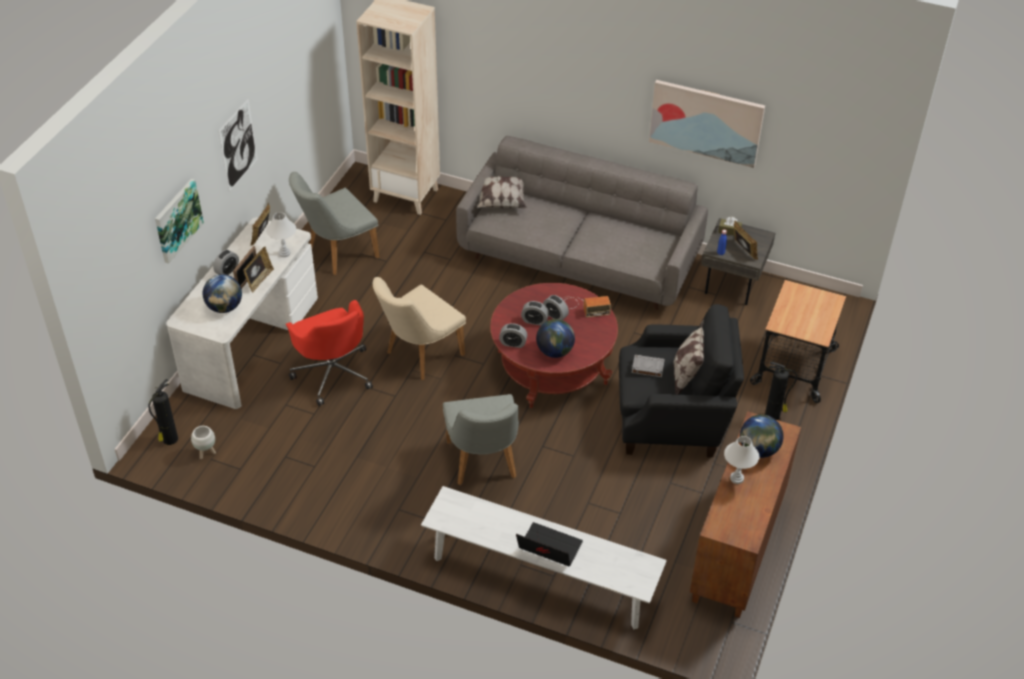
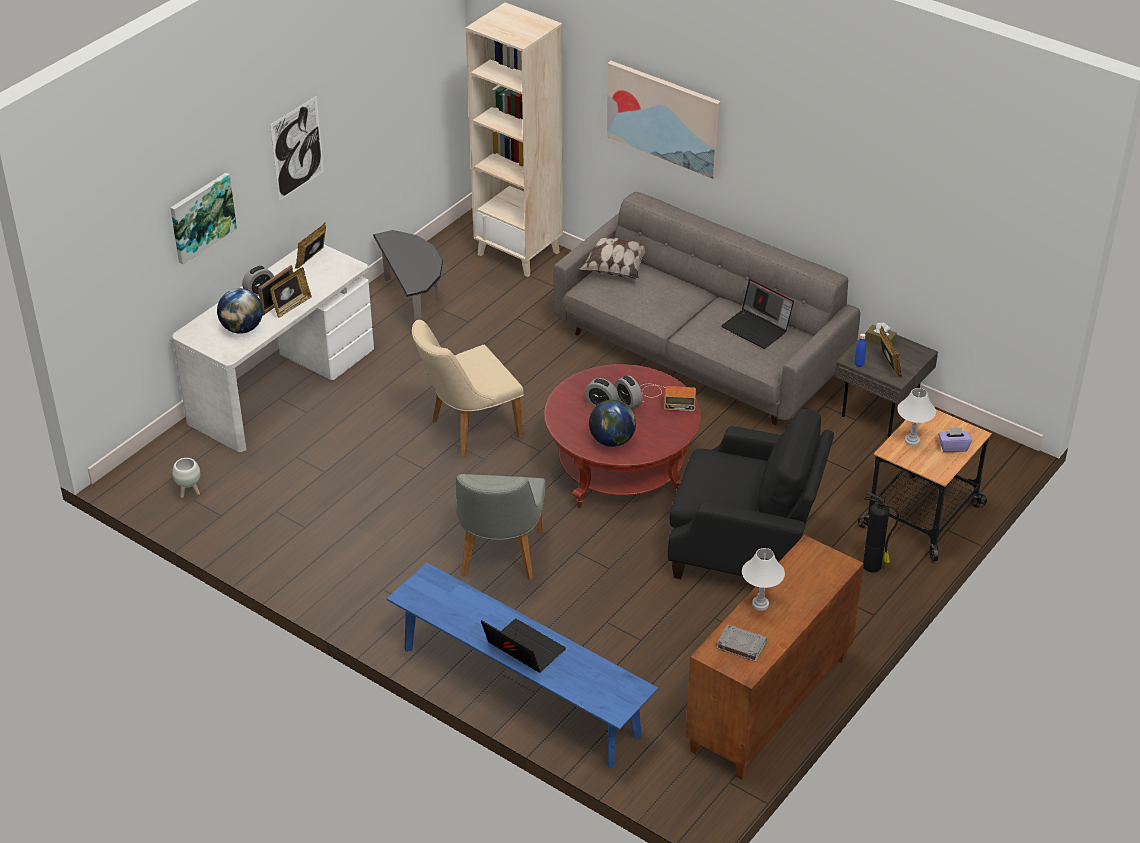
camera: 15 degrees right, 5 degrees down
(169, 440) = (154, 472): fire extinguisher -> none
(284, 253) = (330, 282): white table lamp -> white table lamp (911, 441)
(333, 372) = (362, 432): red office chair -> none
(337, 254) = (414, 305): grey chair -> side table
(513, 343) = (566, 424): alarm clock -> none
(540, 577) = (520, 691): white bench -> blue bench
(631, 235) = (757, 328): none -> laptop
(647, 367) = (714, 474): grey book -> grey book (740, 645)
(686, 376) = (757, 491): pillow -> none
(706, 122) = (859, 198): picture -> picture (664, 118)
(758, 450) = (799, 578): globe -> none
(822, 313) = (953, 447): none -> purple tissue box

